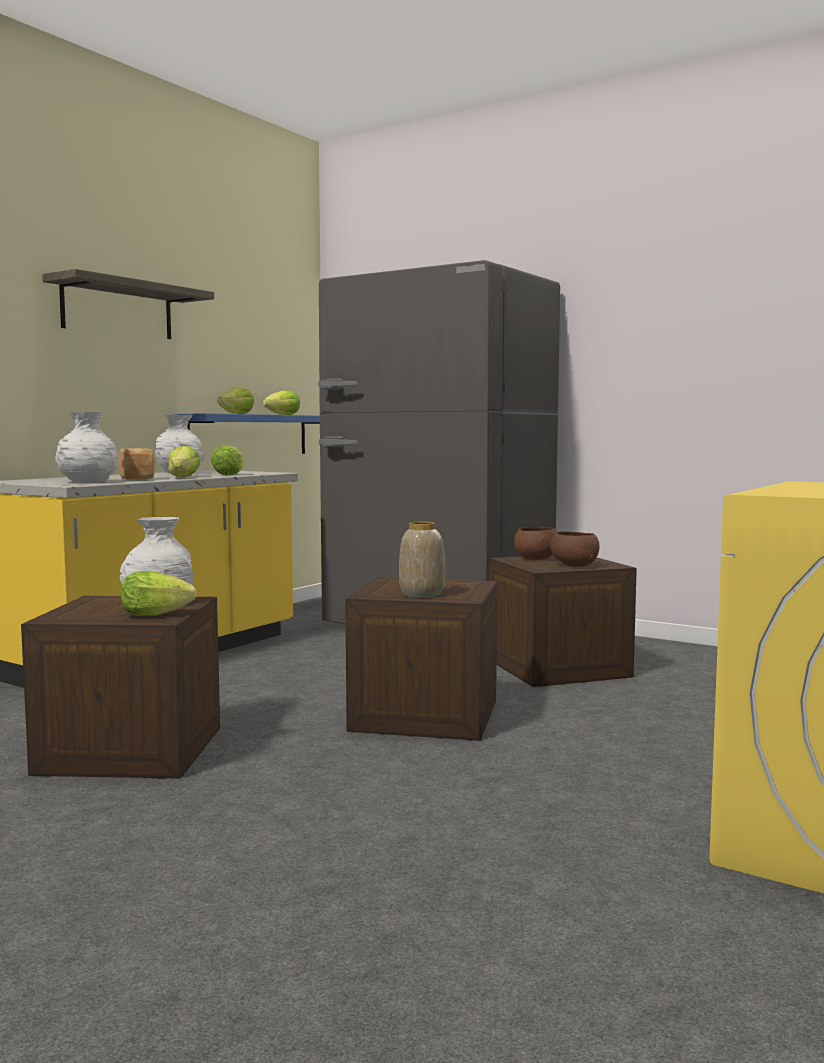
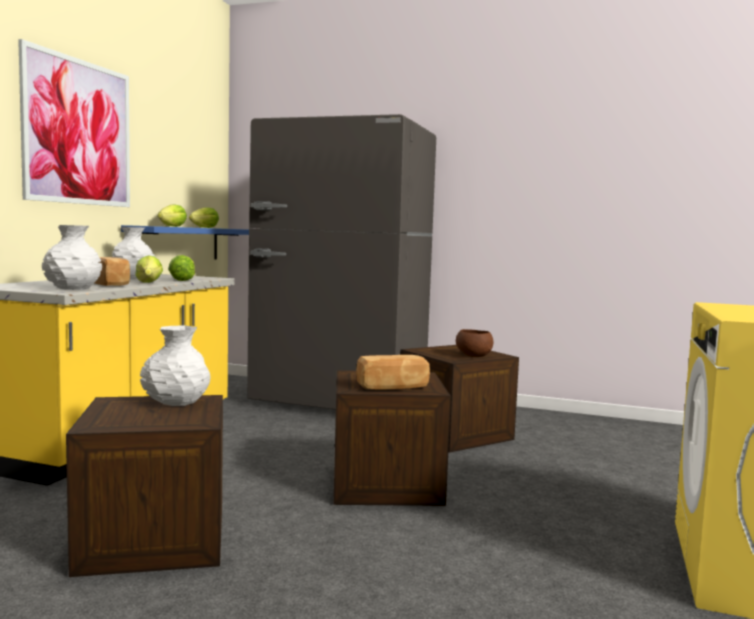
camera: 15 degrees left, 0 degrees up
(118, 309) = (78, 132): shelf -> picture
(154, 615) = (188, 418): lettuce -> none
(421, 594) = (393, 387): vase -> bread
(537, 559) = (439, 350): brown bowl -> none

